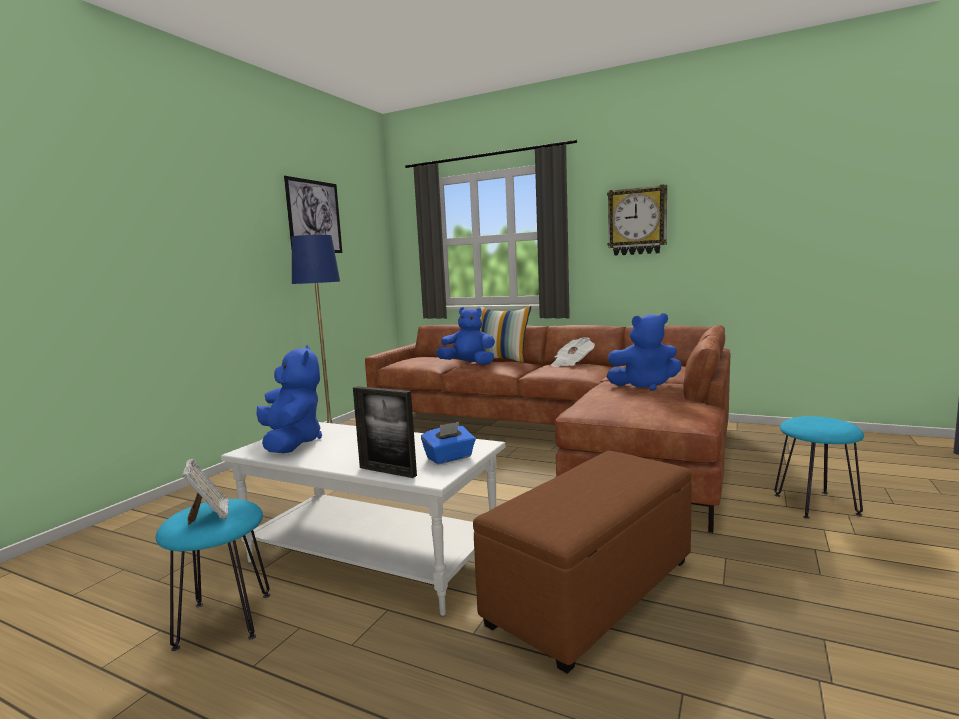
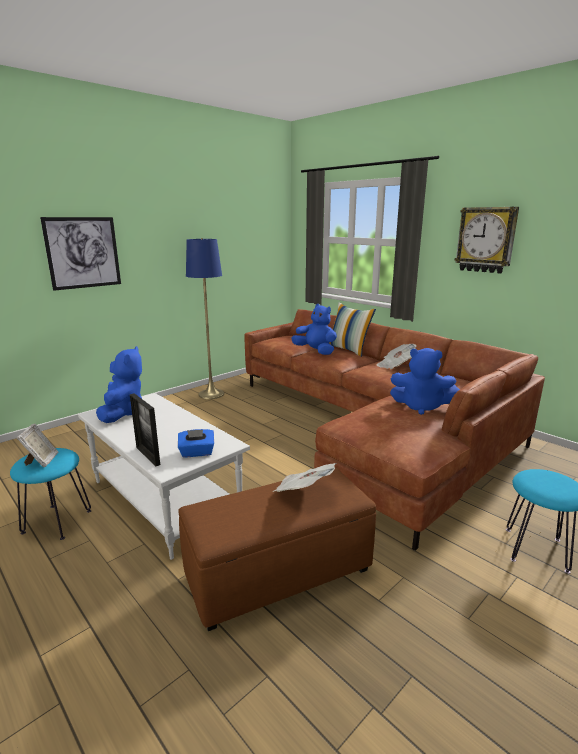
camera: 20 degrees right, 10 degrees up
(314, 217) = (215, 218): picture -> picture (83, 252)
(608, 472) = (303, 492): none -> newspaper

